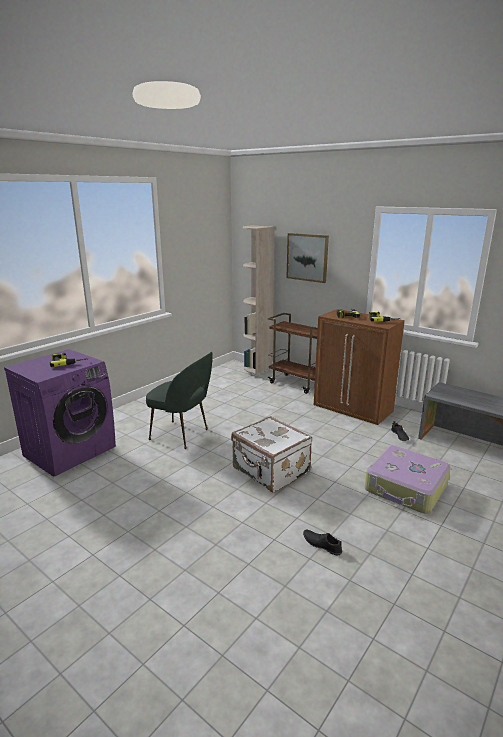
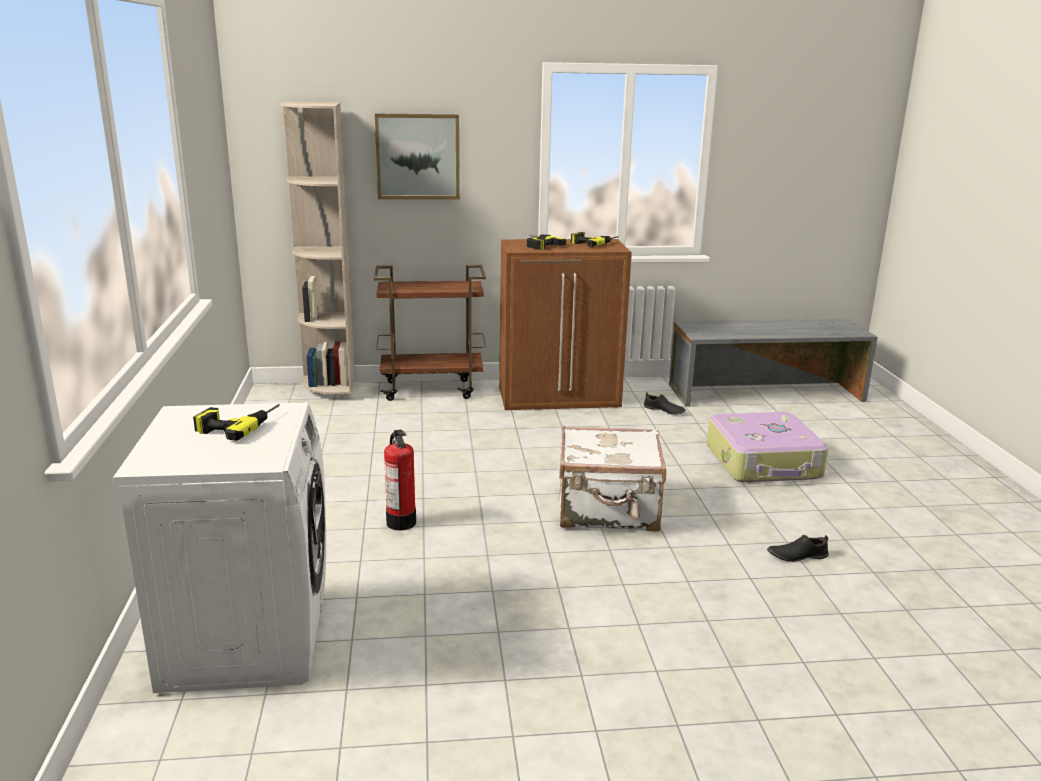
camera: 45 degrees left, 0 degrees up
(70, 453) = (248, 638): purple washing machine -> white washing machine
(183, 436) = (401, 522): green chair -> fire extinguisher

